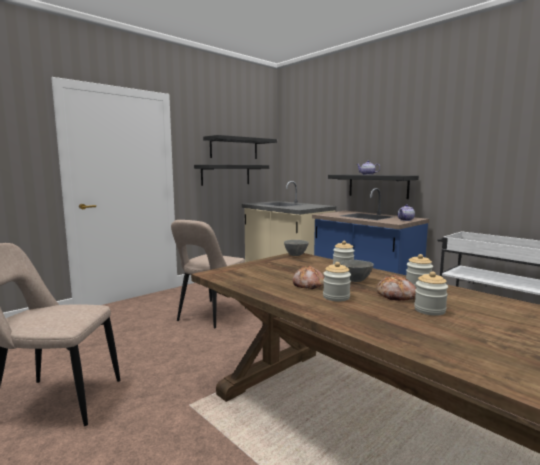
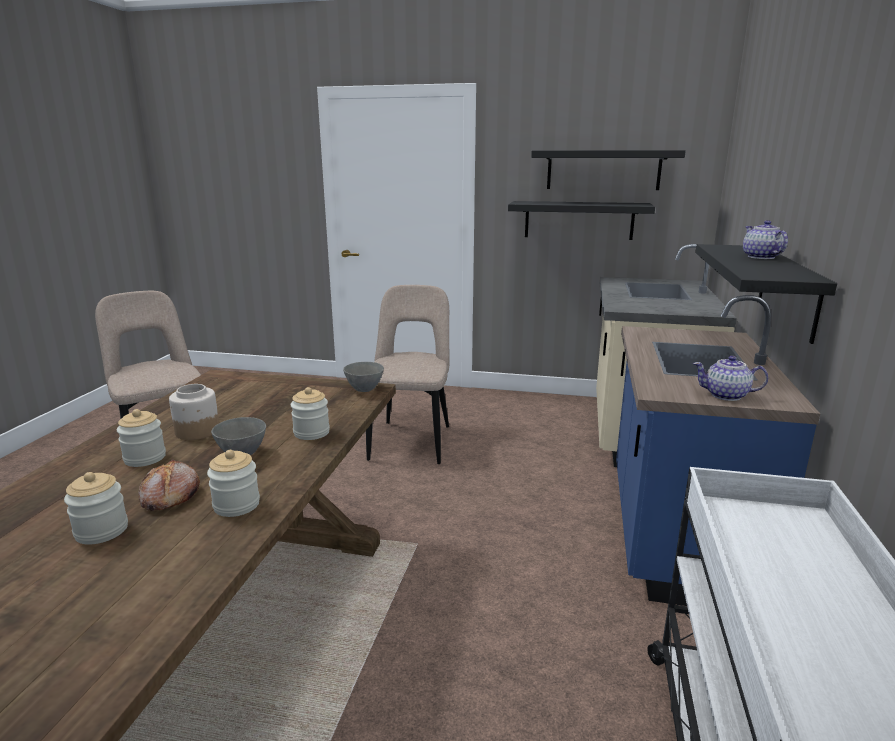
camera: 55 degrees right, 10 degrees up
(210, 315) = (412, 440): beige chair -> beige chair turned 105 degrees clockwise
(308, 285) = (197, 431): bread -> jar

